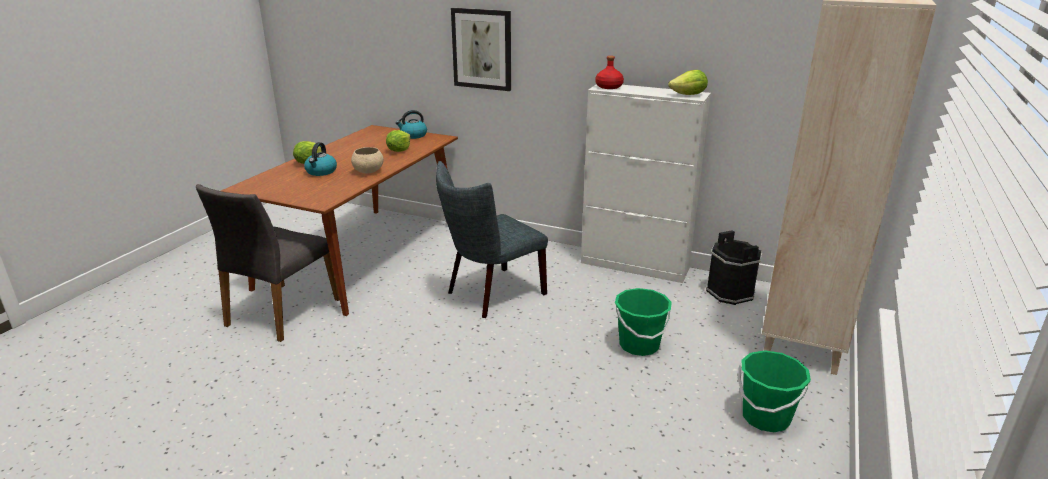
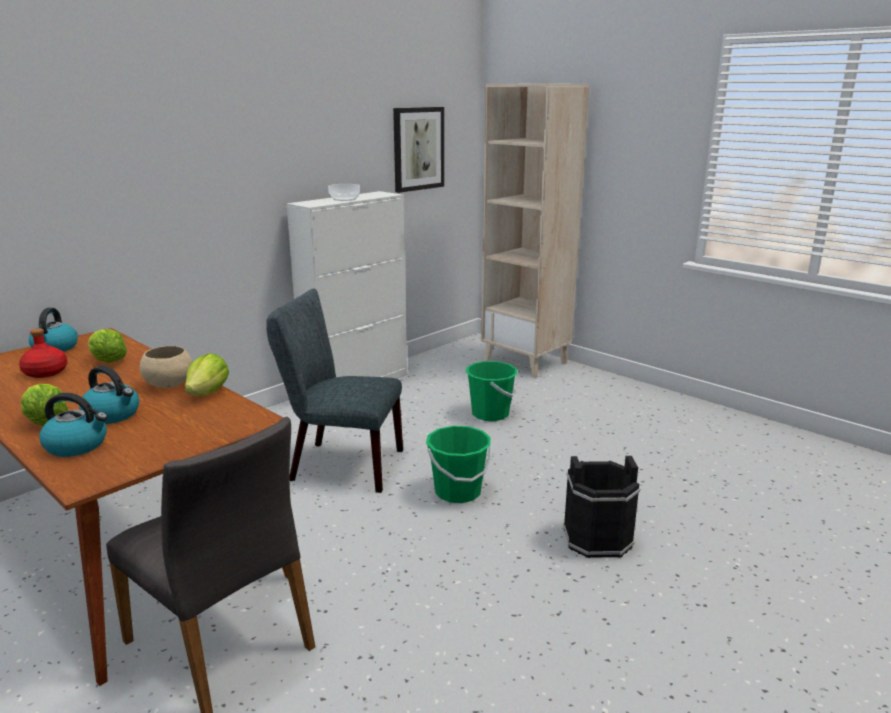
camera: 70 degrees left, 5 degrees down
(282, 175) = (77, 445): none -> kettle
(482, 49) = (135, 191): picture -> picture (418, 149)
(491, 294) = (339, 465): grey chair -> grey chair turned 120 degrees clockwise
(608, 87) = (312, 203): red bottle -> red bottle (45, 372)
(642, 91) = (345, 199): none -> bowl
(689, 95) = (380, 194): lettuce -> lettuce (208, 393)
(730, 292) = (438, 363): black bucket -> black bucket (597, 538)
(765, 417) = (604, 395): green bucket -> green bucket (458, 492)

